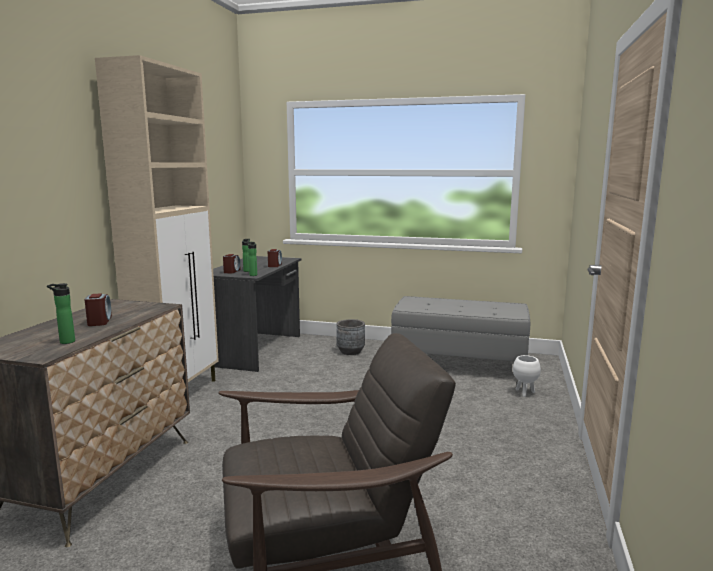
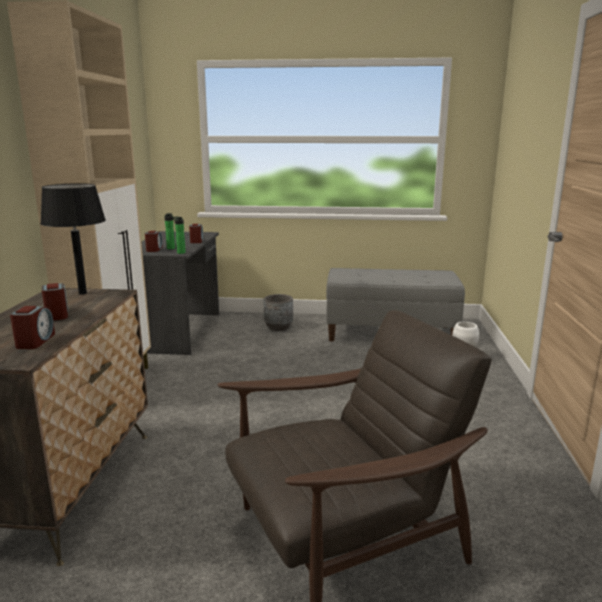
camera: 10 degrees left, 5 degrees up
(65, 341) = (35, 341): bottle -> alarm clock
(134, 305) = (82, 293): none -> black table lamp

